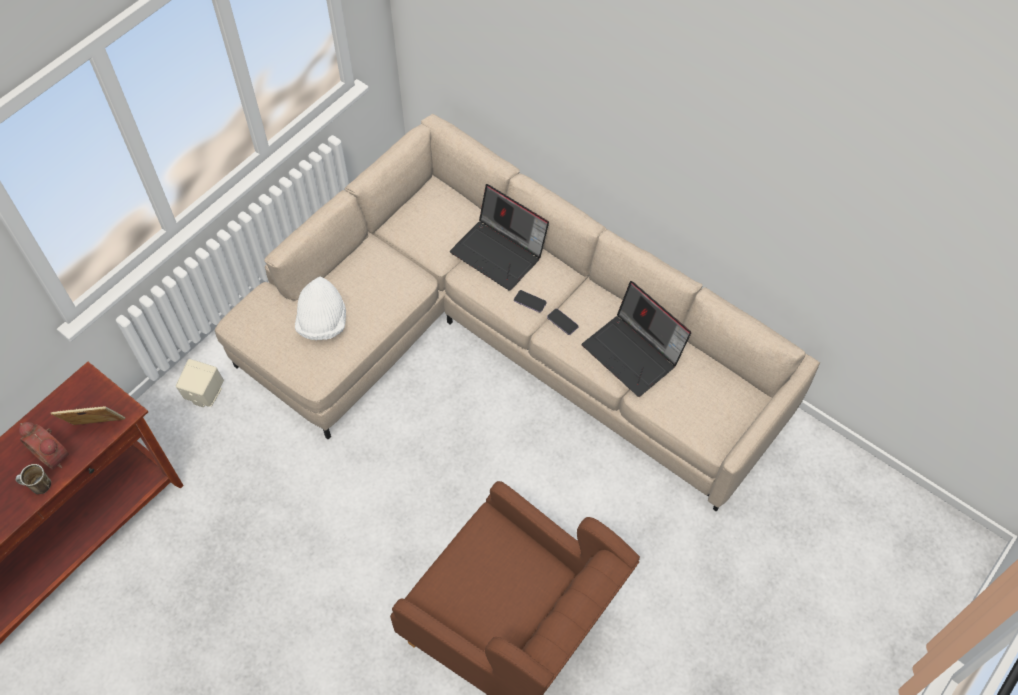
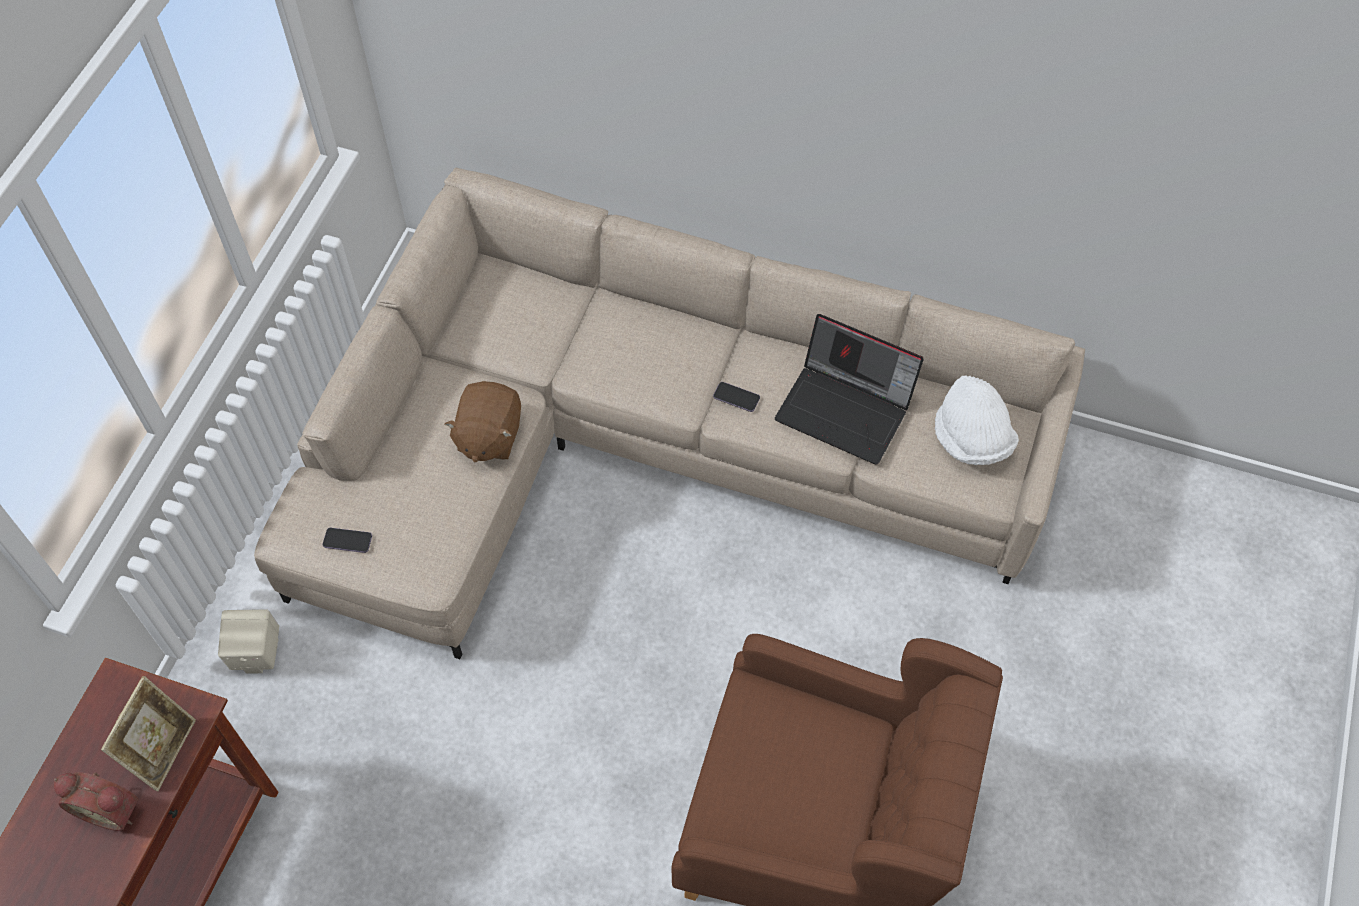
camera: 20 degrees left, 0 degrees up
(38, 487) = (107, 864): mug -> none
(98, 429) = (163, 750): picture frame -> picture frame turned 135 degrees clockwise
(322, 322) = (409, 498): white hat -> white hat (971, 439)
(389, 298) = (488, 436): none -> brown plush toy
(500, 252) = (614, 330): laptop -> none
(530, 302) = (682, 384): phone -> phone (347, 541)

